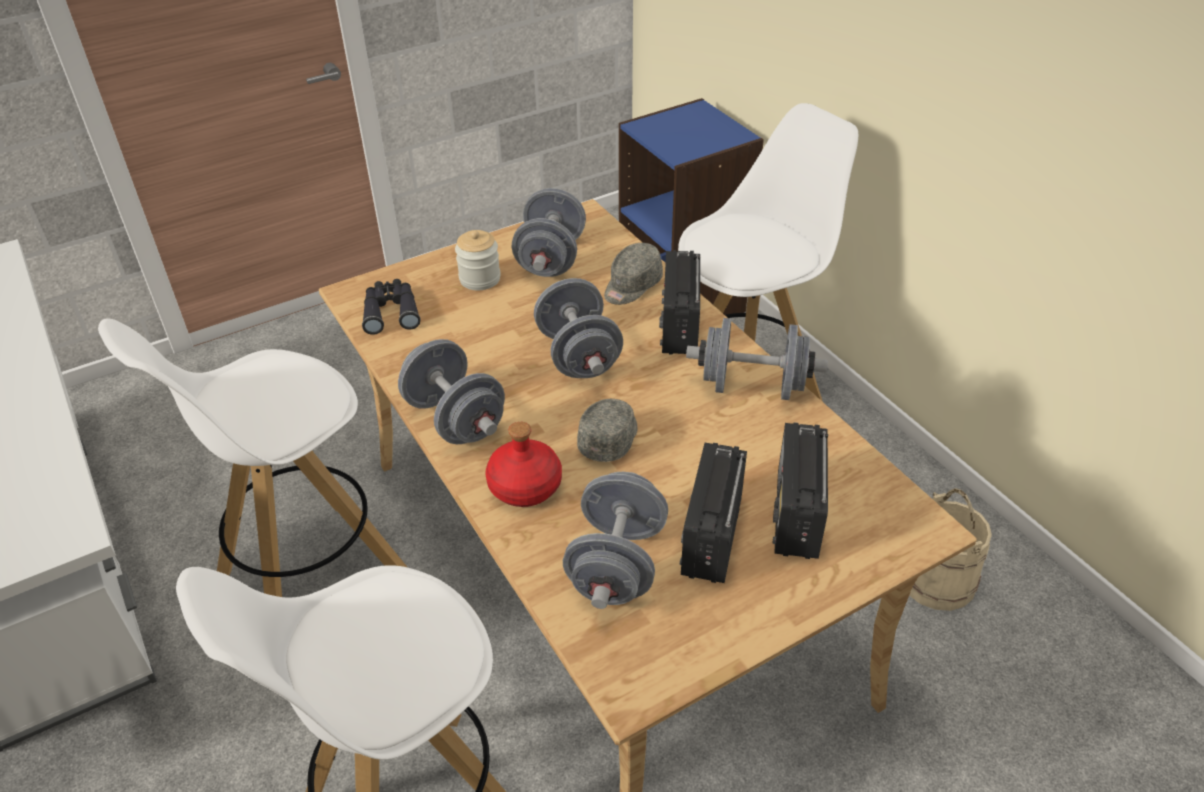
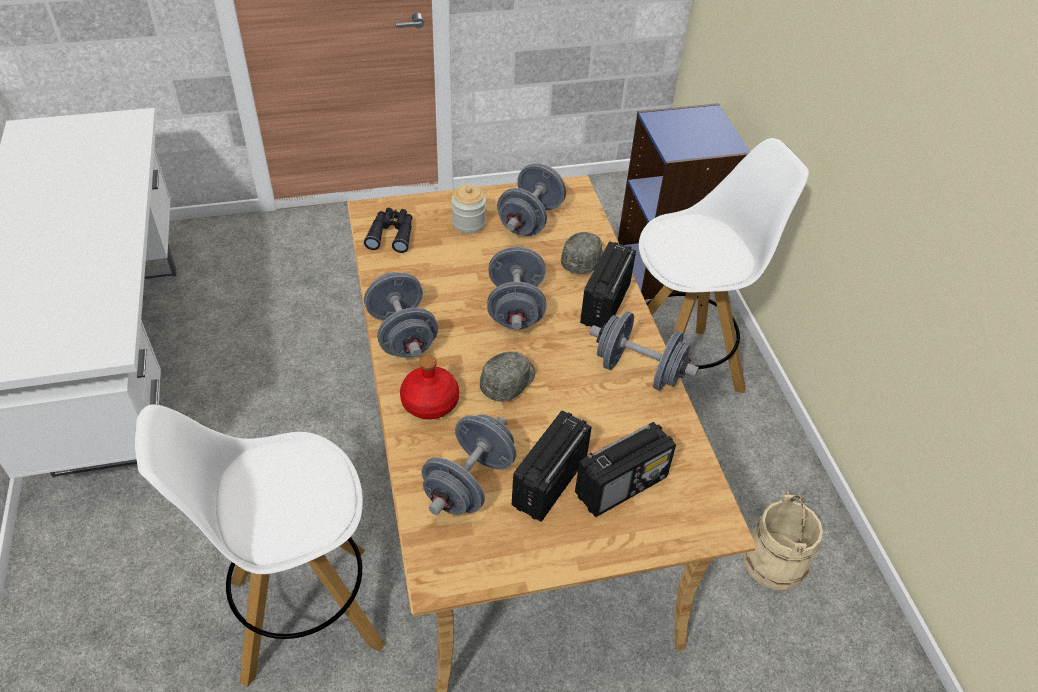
camera: 15 degrees right, 5 degrees up
(309, 575) = (296, 413): white stool -> none
(632, 286) = (583, 259): grey cap -> grey cap turned 150 degrees clockwise
(796, 515) = (622, 485): radio -> radio turned 150 degrees counterclockwise

